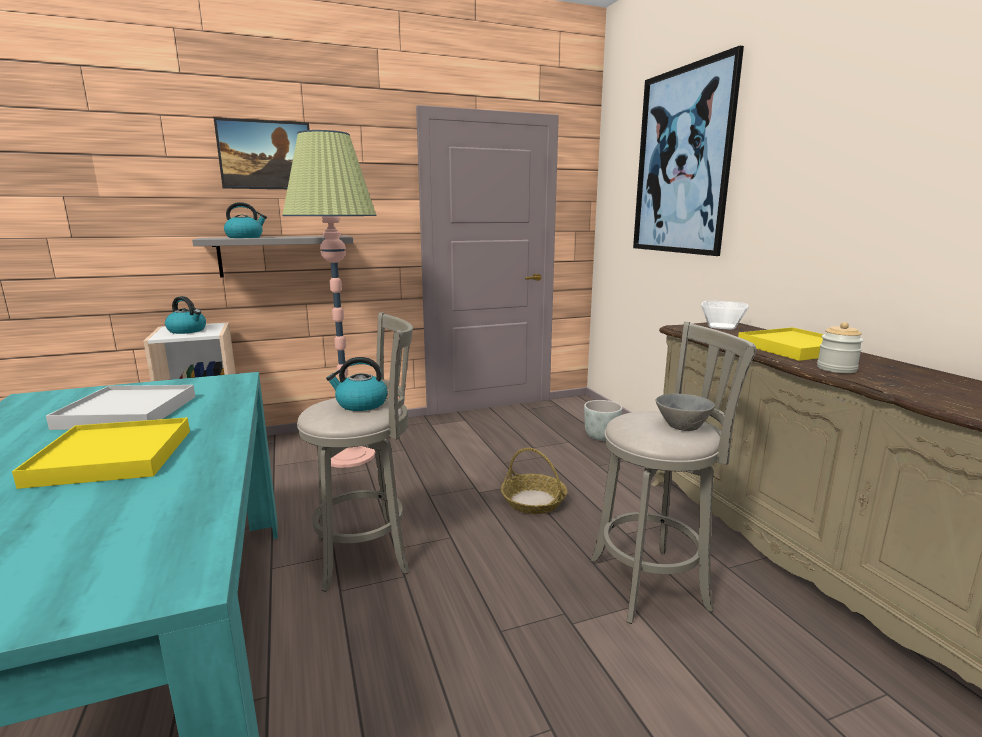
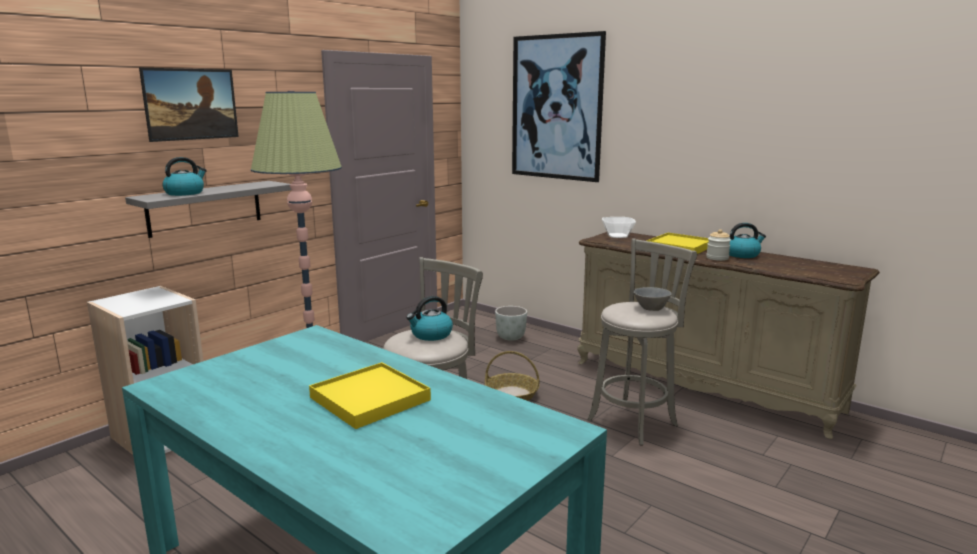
camera: 30 degrees left, 0 degrees up
(128, 412) = (292, 374): white tray -> none
(187, 330) = (141, 301): kettle -> kettle (742, 255)

